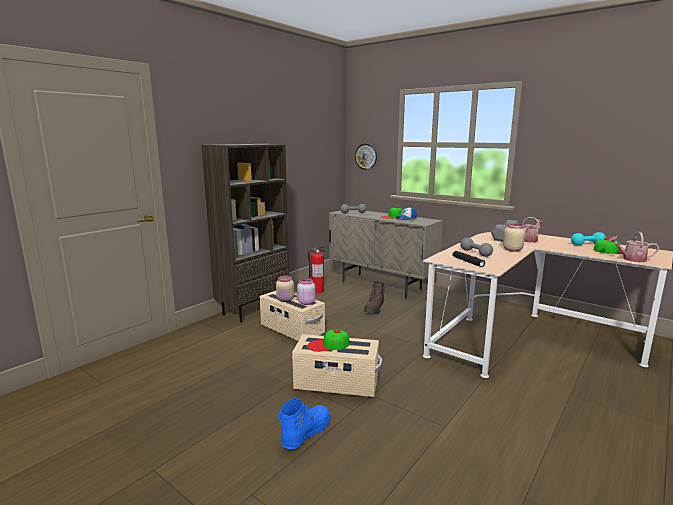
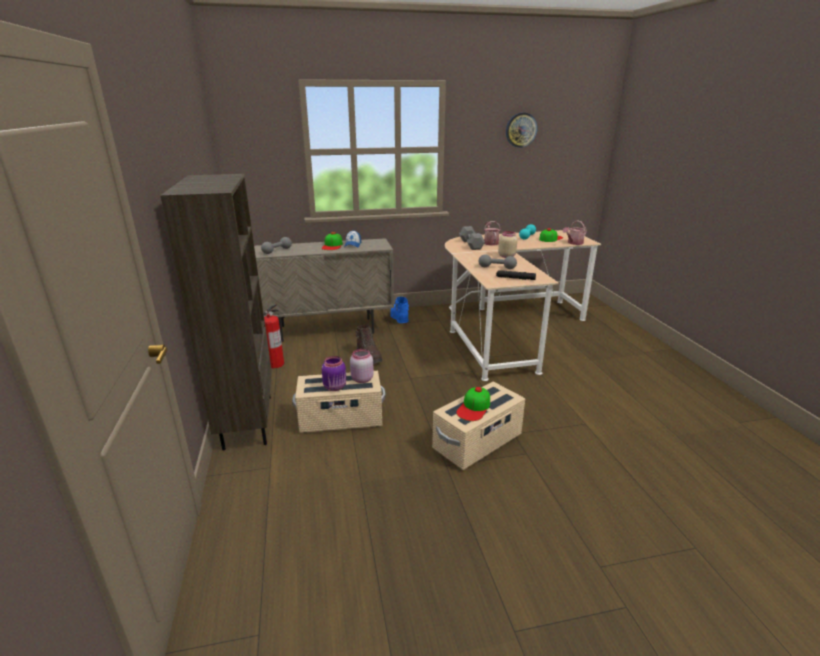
camera: 50 degrees left, 10 degrees up
(285, 300) = (335, 387): beige jar -> purple jar
(305, 433) = (537, 495): blue boot -> blue boot (399, 318)
(366, 156) = (256, 171): wall clock -> wall clock (521, 130)

